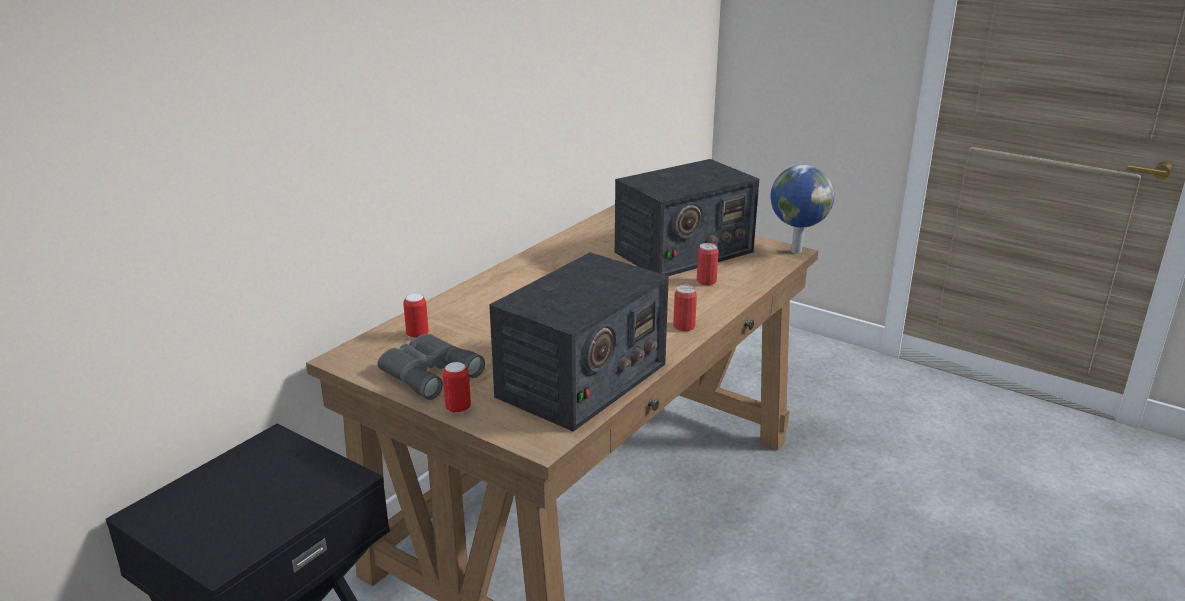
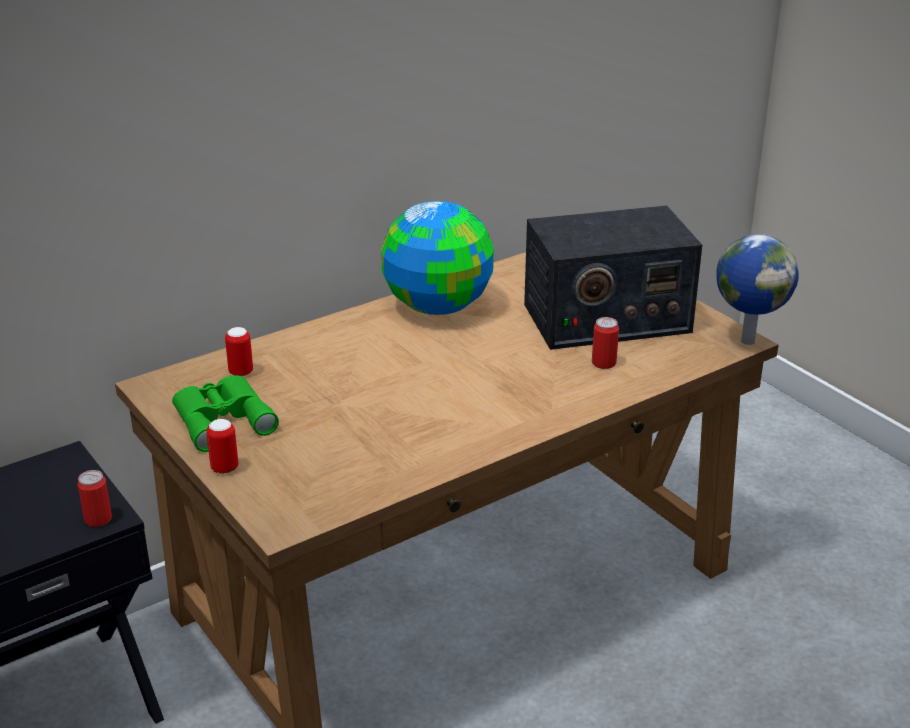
camera: 20 degrees right, 5 degrees up
(427, 371) = (222, 418): grey binoculars -> green binoculars
(548, 263) = (438, 306): none -> globe
(581, 381) = (371, 463): radio -> none
(684, 326) = (532, 418): can -> can (98, 519)

